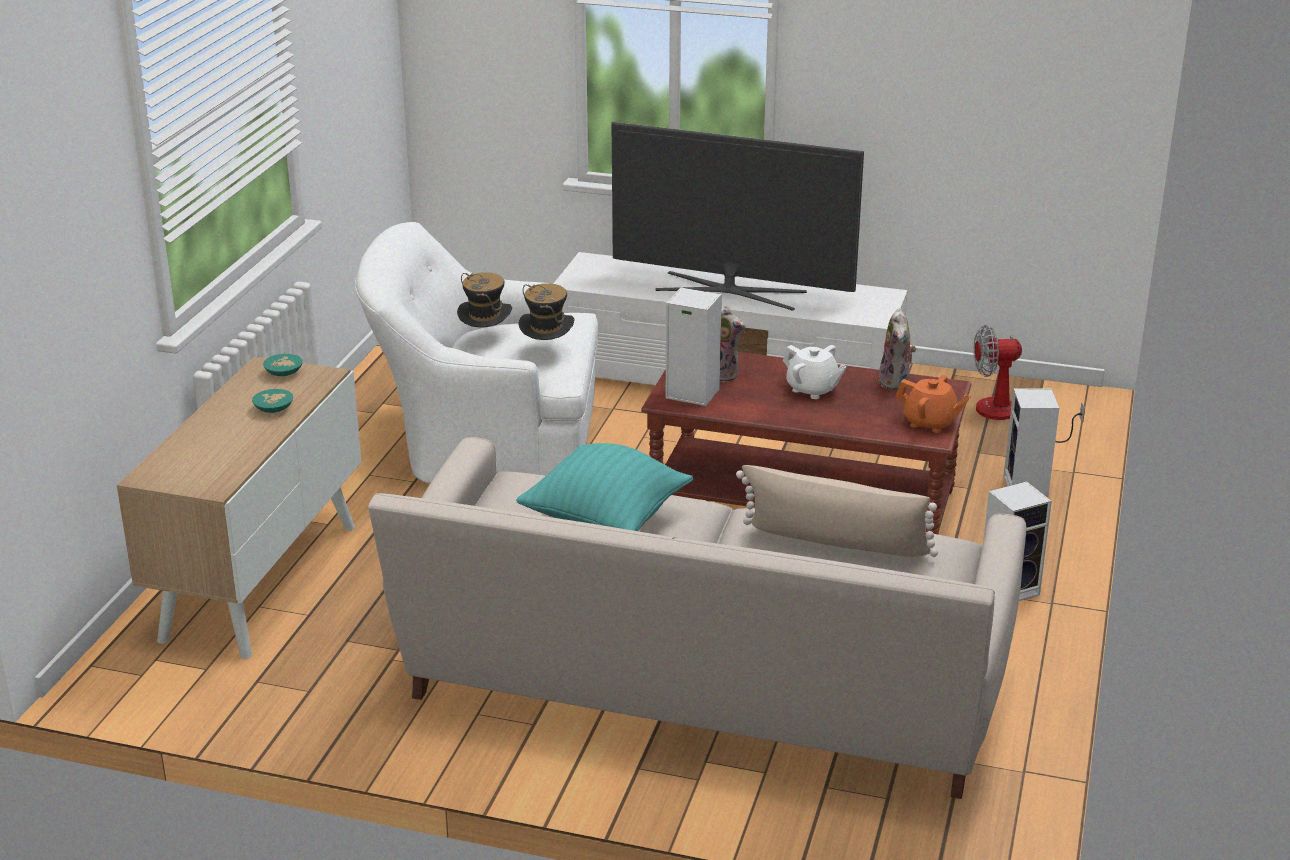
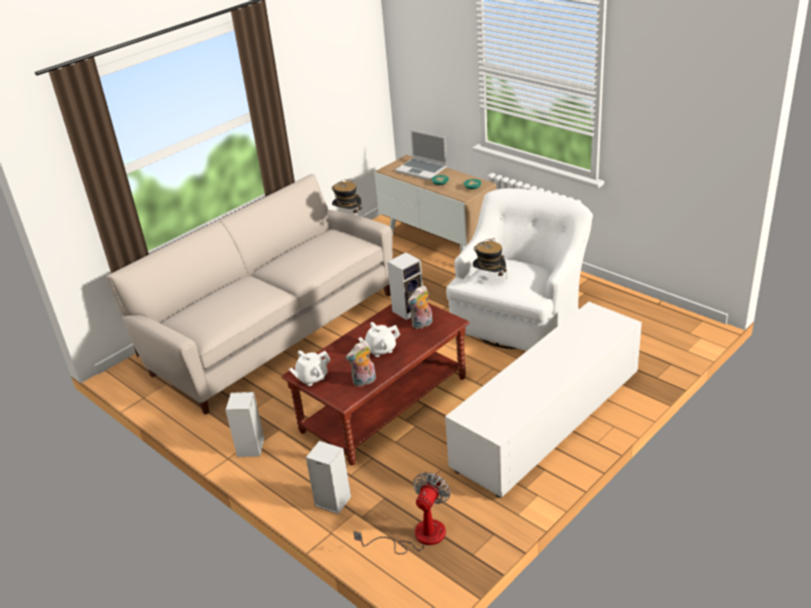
camera: 120 degrees right, 5 degrees up
(206, 444) = (422, 170): none -> laptop
(486, 340) = (526, 269): hat -> hat (348, 216)
(605, 521) = (303, 253): turquoise pillow -> none
(731, 290) = (544, 366): television -> none
(836, 544) = (228, 301): beige pillow -> none
(896, 382) = (364, 382): plush toy -> plush toy turned 60 degrees counterclockwise
(930, 423) = (312, 378): orange teapot -> white teapot

